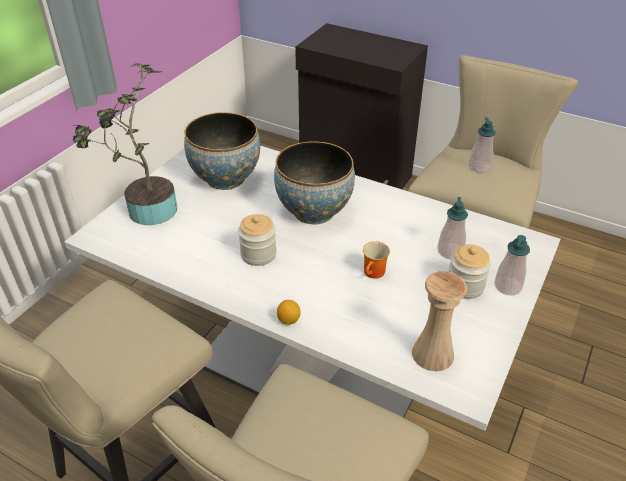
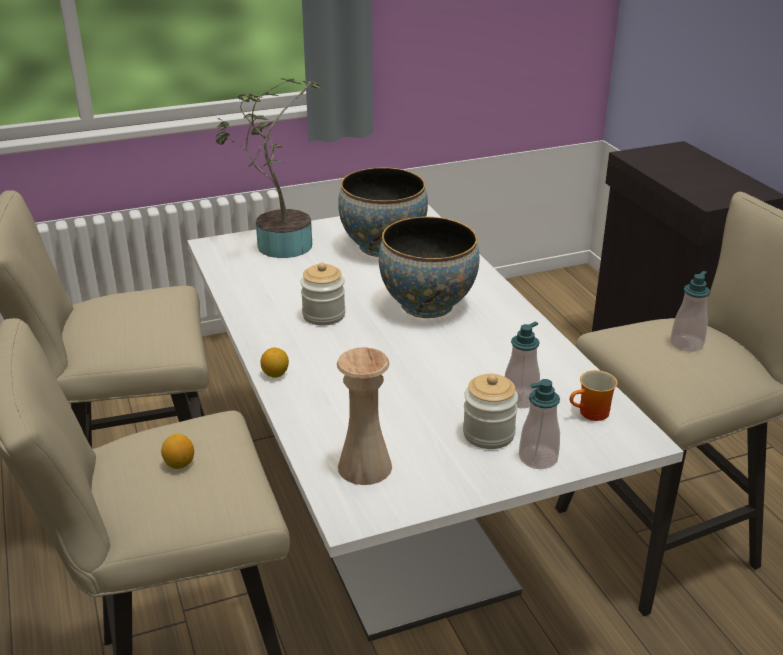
camera: 40 degrees right, 10 degrees down
(319, 433) = (179, 464): none -> lemon
(374, 273) = (409, 379): mug -> mug (592, 414)

